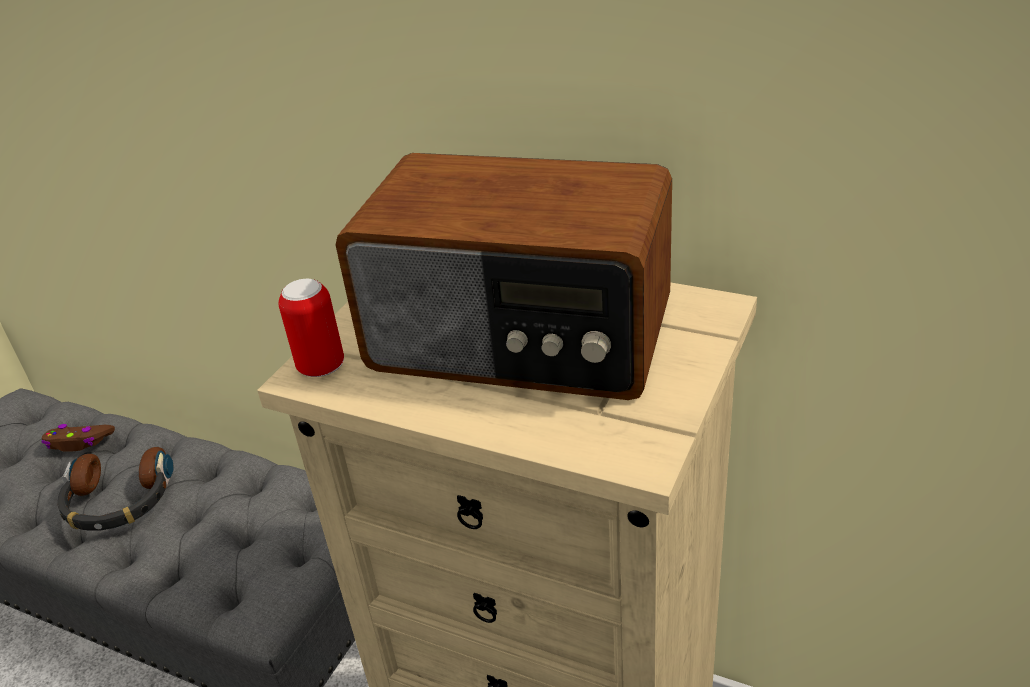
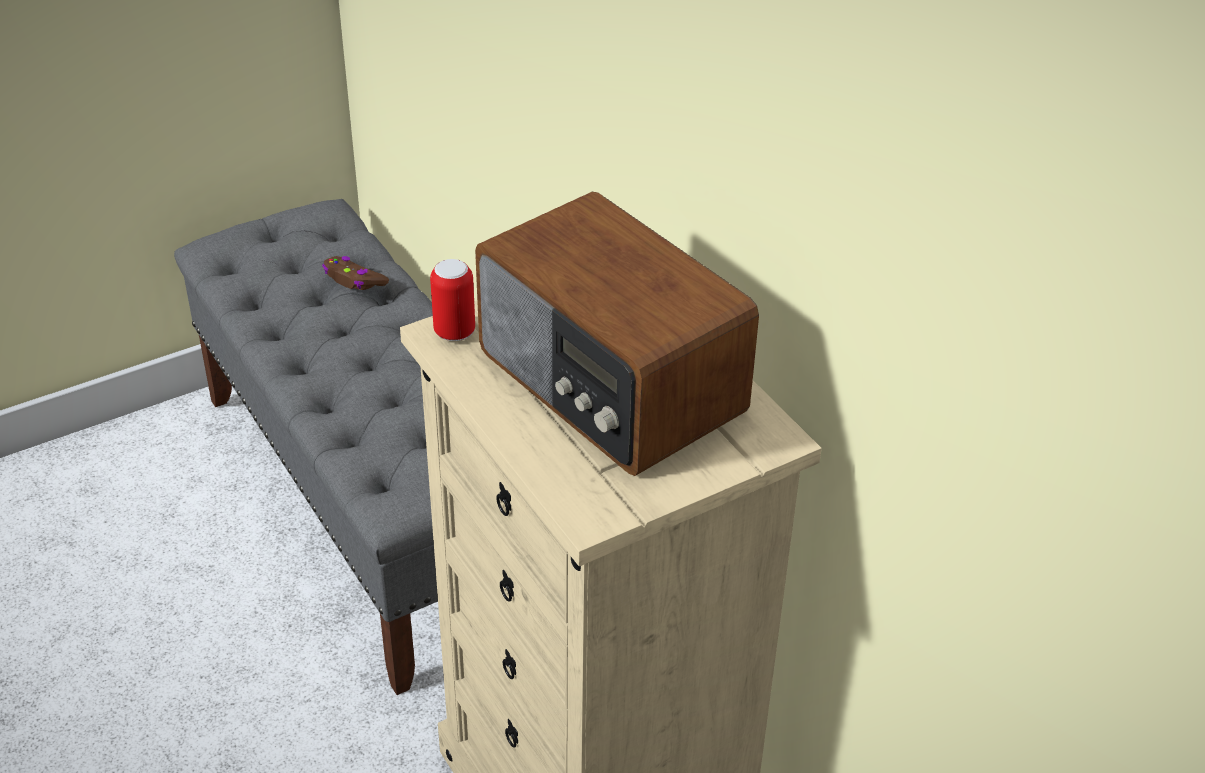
camera: 30 degrees right, 5 degrees up
(118, 501) = (350, 352): headphones -> none

